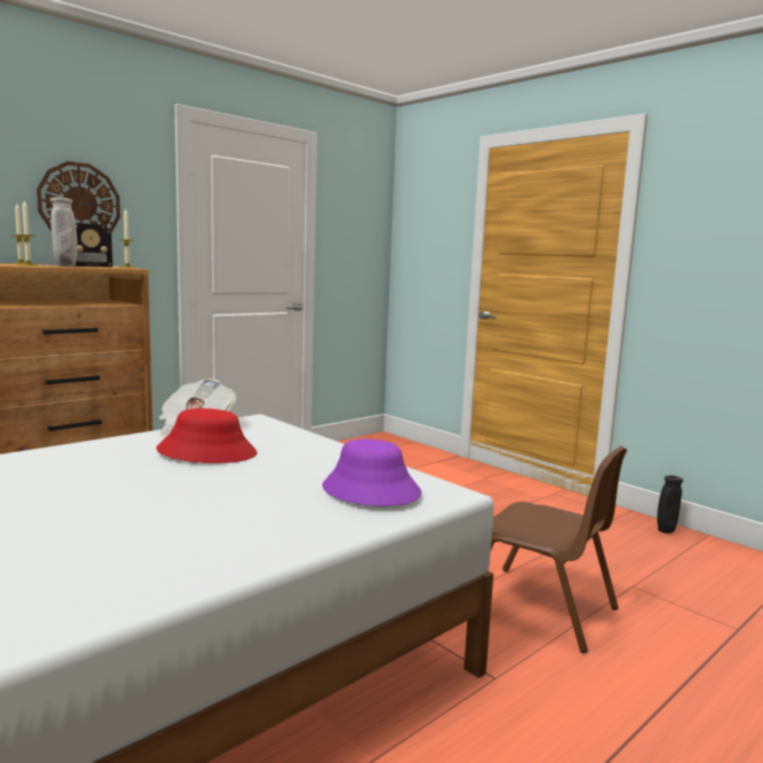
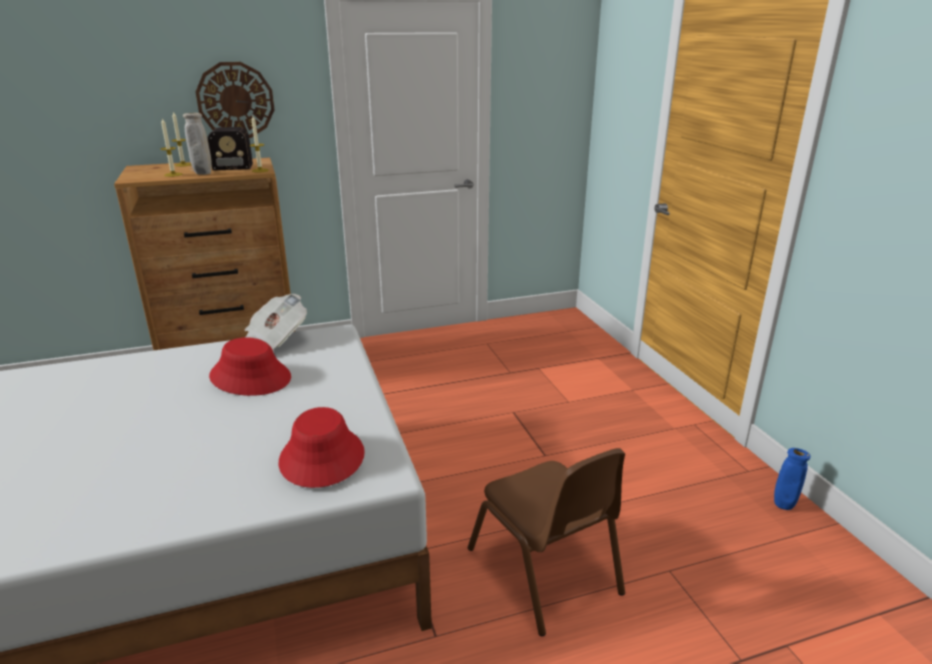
camera: 25 degrees right, 15 degrees up
(370, 490) = (321, 458): purple hat -> red hat
(665, 531) = (783, 506): black vase -> blue vase

